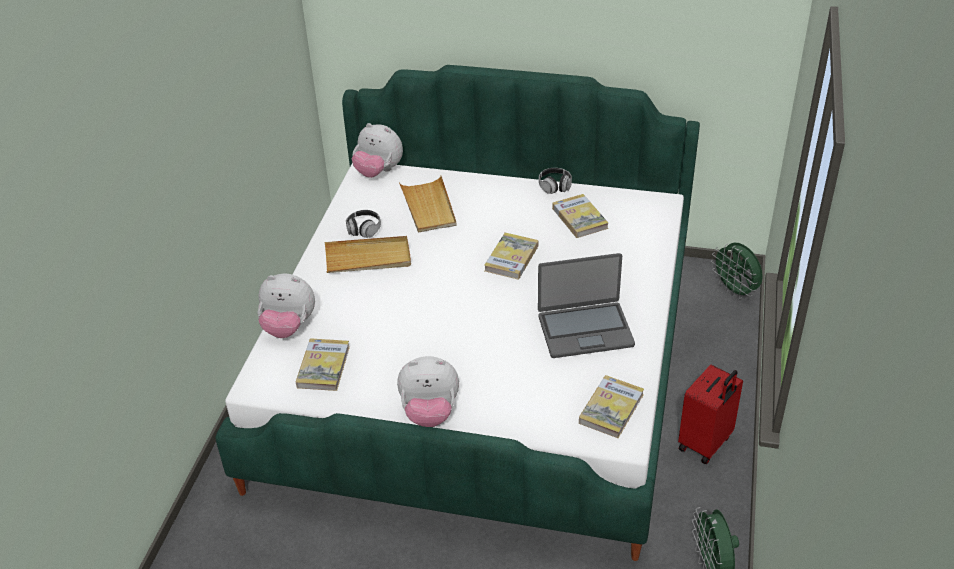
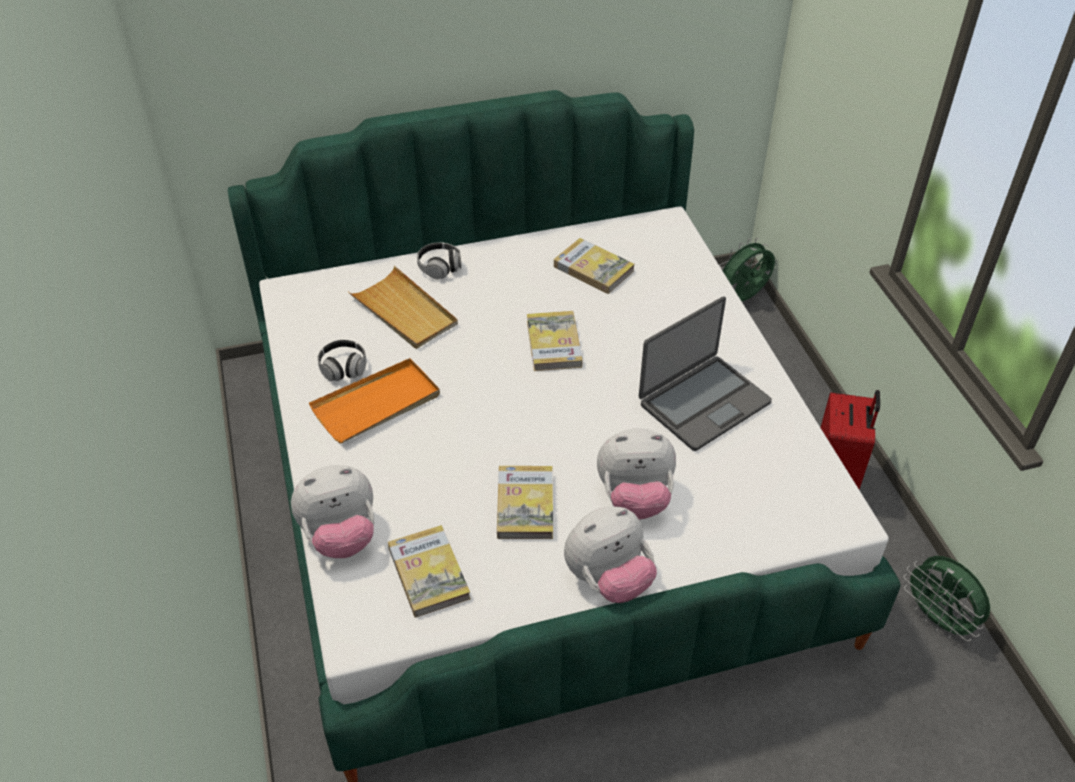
camera: 30 degrees left, 5 degrees up
(368, 258) = (377, 404): beige tray -> orange tray
(378, 171) = (305, 285): plush toy -> plush toy (635, 498)
(555, 186) = (536, 239): headphones -> headphones (439, 268)
(611, 409) = (804, 487): book -> book (525, 505)
(735, 291) = (742, 299): green fan -> green fan turned 120 degrees clockwise

